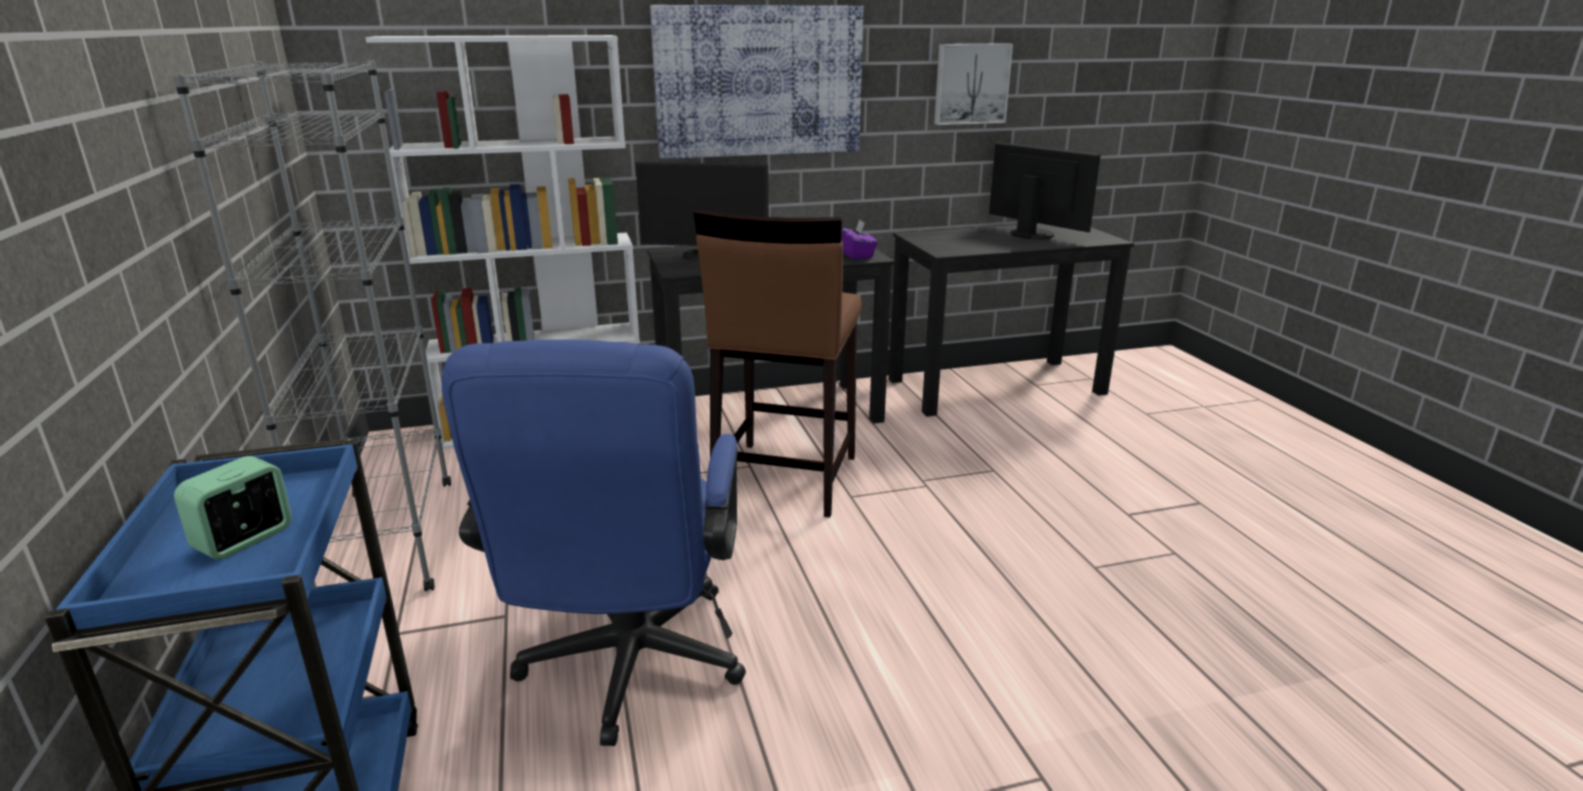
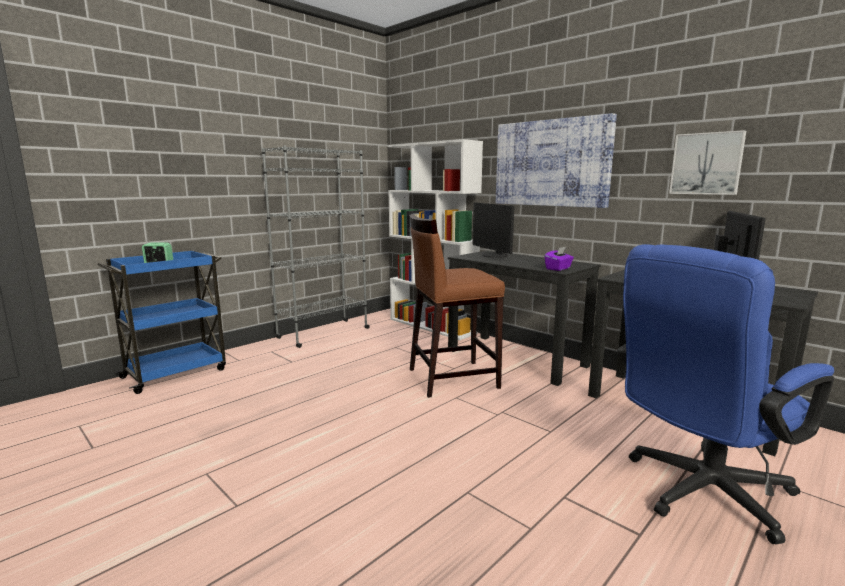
camera: 60 degrees right, 10 degrees down
(628, 672) = (270, 390): blue office chair -> blue office chair (698, 493)

